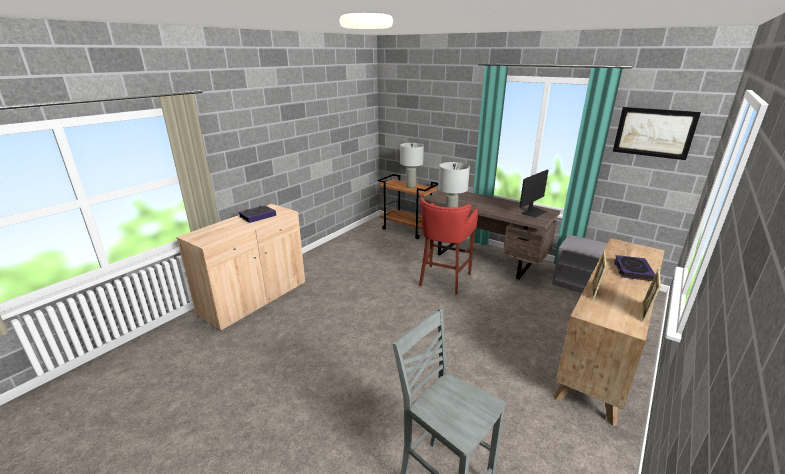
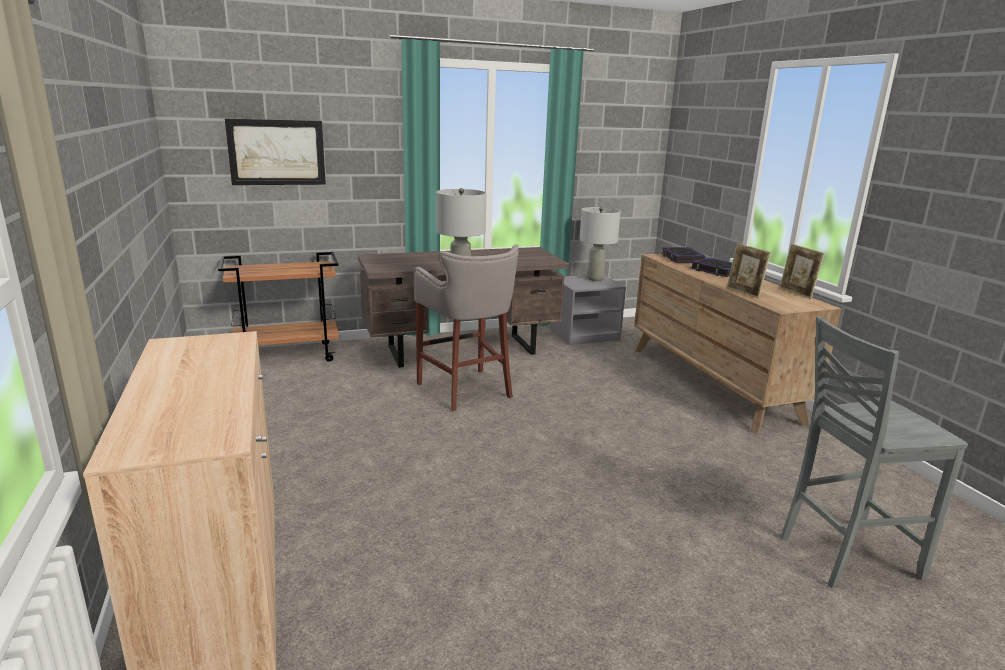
camera: 55 degrees left, 5 degrees down
(257, 216) = (191, 363): book -> book (682, 258)
(411, 186) = (287, 268): grey table lamp -> grey table lamp (594, 279)
(443, 280) = (466, 391): red stool -> grey stool
(533, 212) = (524, 254): monitor -> none
(654, 132) = (615, 130): picture -> picture (277, 152)

